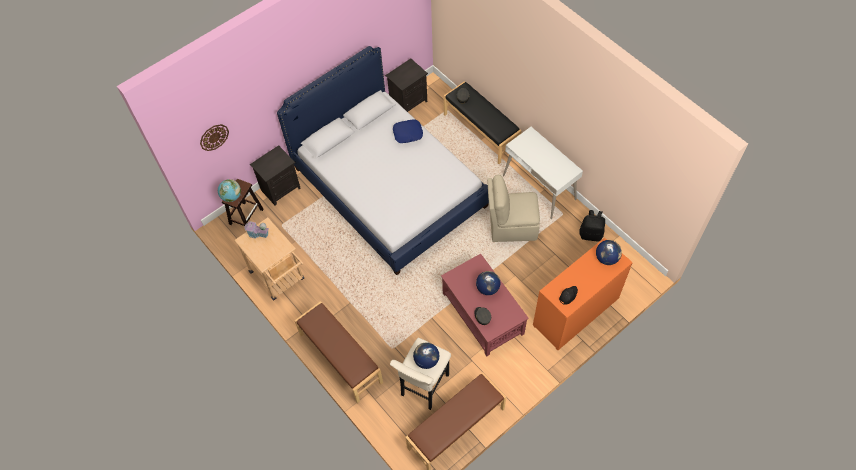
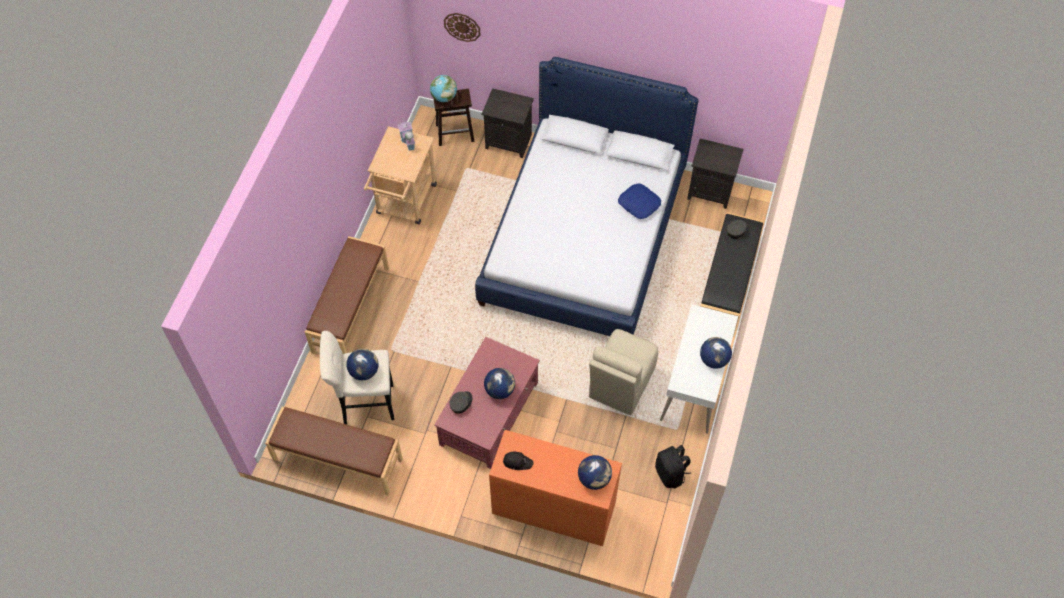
camera: 55 degrees right, 0 degrees up
(511, 226) = (620, 384): beige chair -> beige chair turned 120 degrees counterclockwise
(553, 155) = (714, 359): none -> globe

